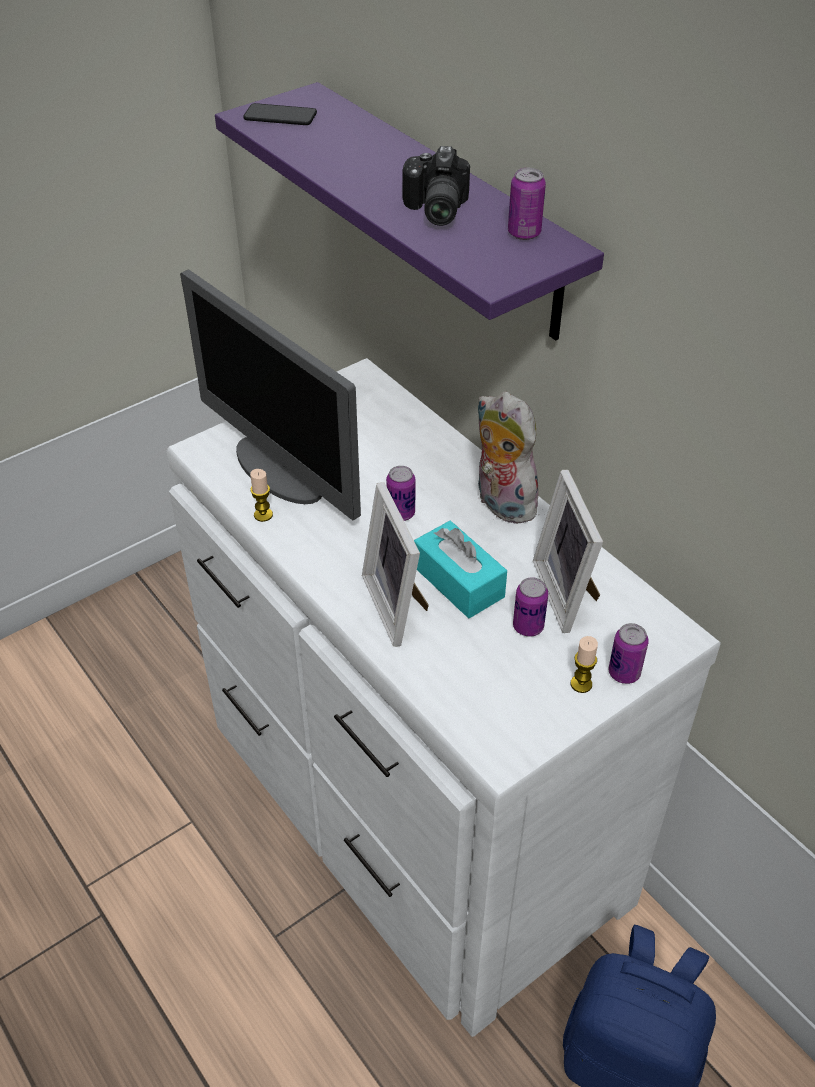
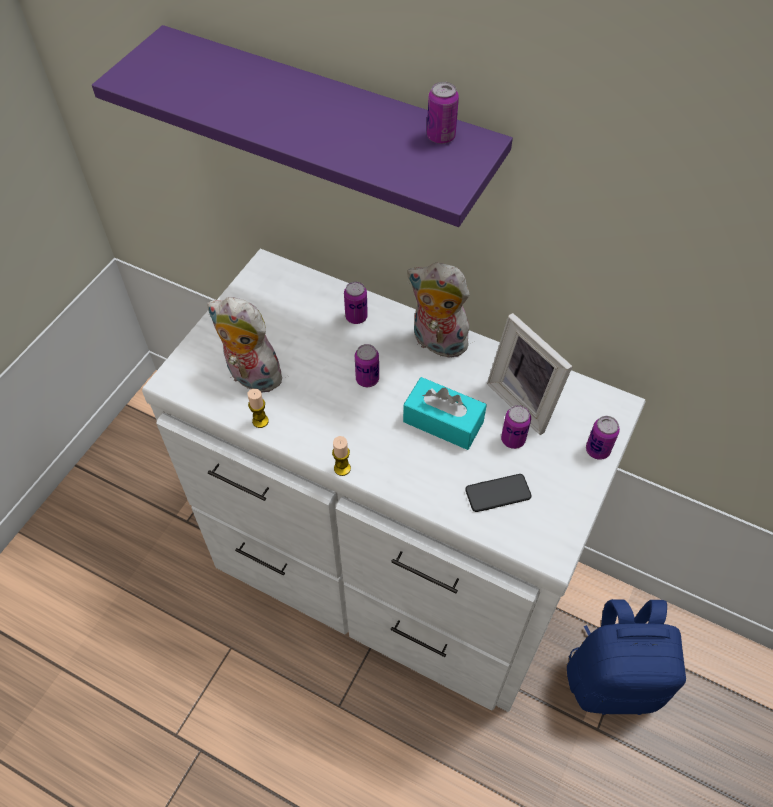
camera: 25 degrees left, 10 degrees up
(280, 116) = (155, 71): phone -> phone (498, 493)
(280, 471) = (250, 377): monitor -> plush toy
(399, 605) = (411, 459): picture frame -> none
(427, 451) = (356, 317): none -> can
(433, 210) = (353, 134): camera -> none
(581, 684) = (574, 471): candle -> candle (342, 468)

